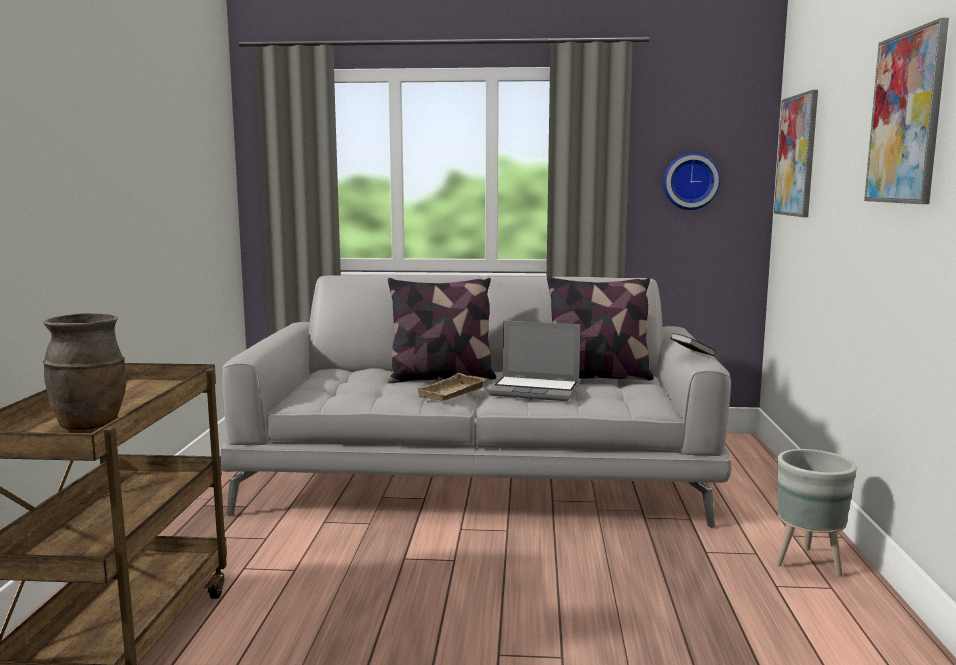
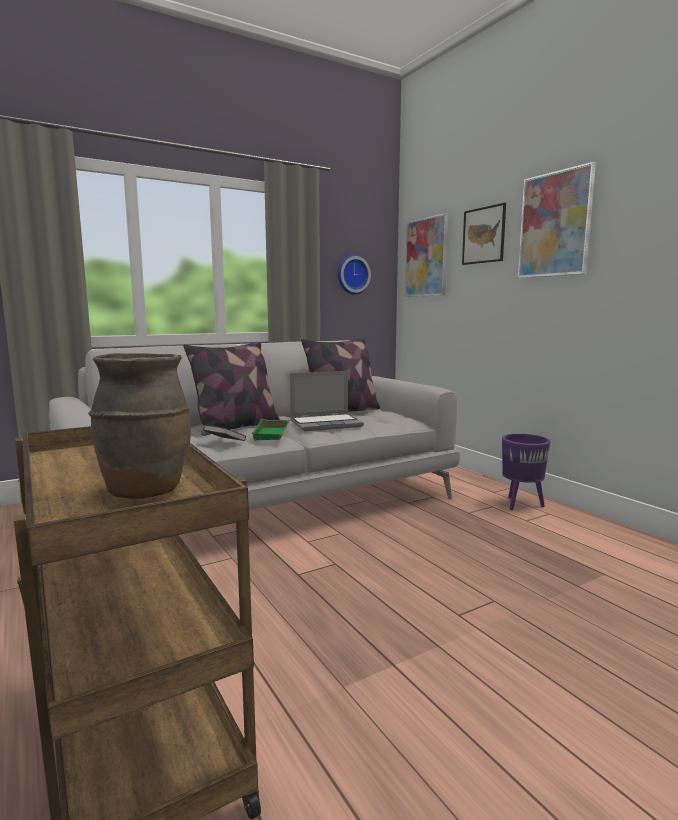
camera: 35 degrees left, 0 degrees up
(453, 393) = (273, 434): beige tray -> green tray
(691, 354) = (420, 385): book -> book (224, 442)
(806, 563) = (520, 504): grey planter -> purple planter
(844, 128) = (483, 235): none -> picture

